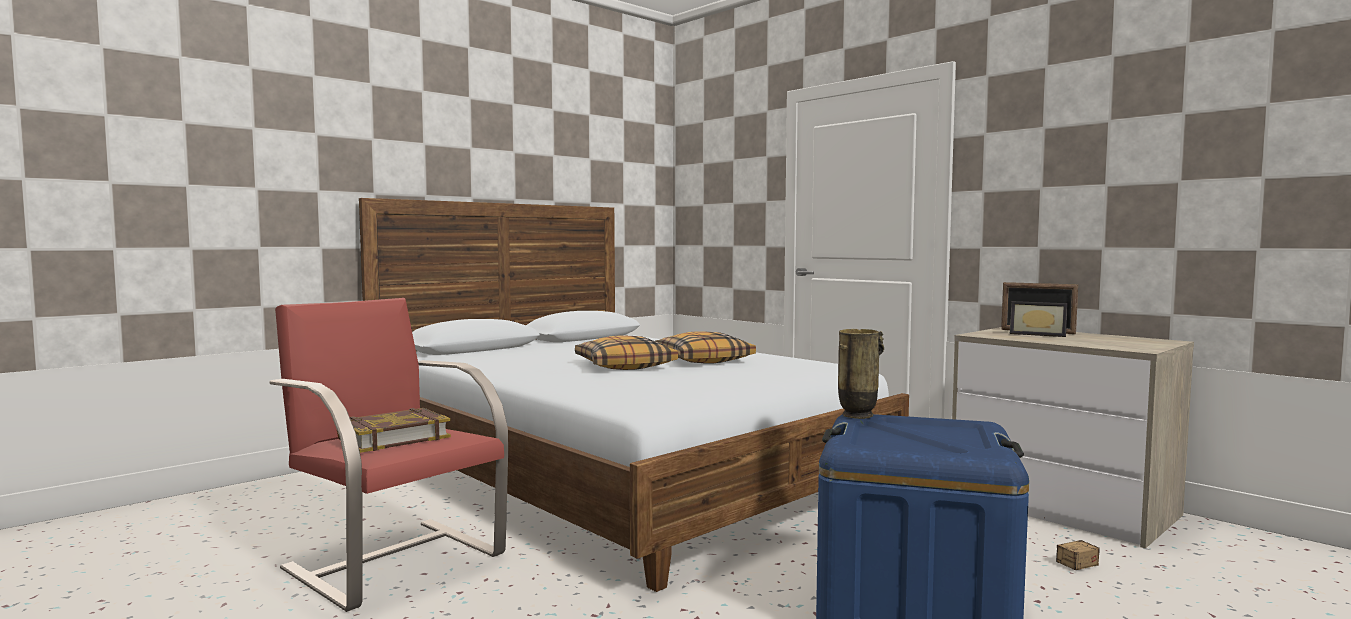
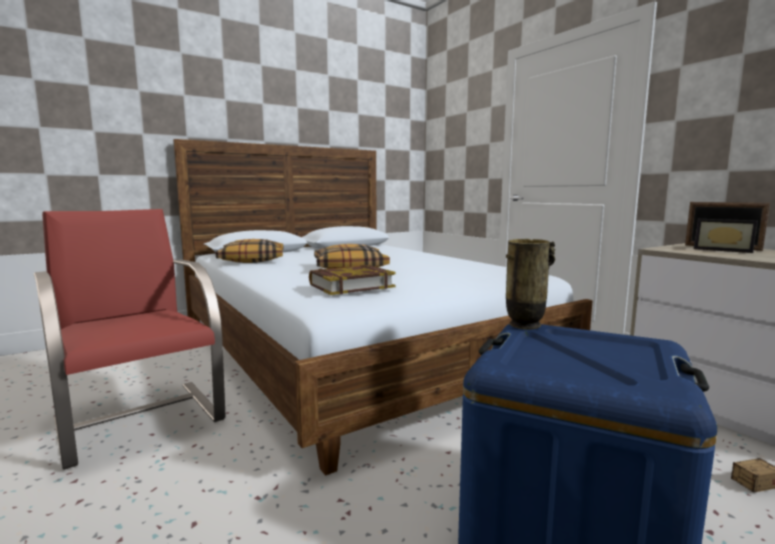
camera: 10 degrees right, 5 degrees up
(393, 437) = (125, 323): book -> book (351, 285)
(703, 359) = (419, 265): pillow -> pillow (252, 260)

